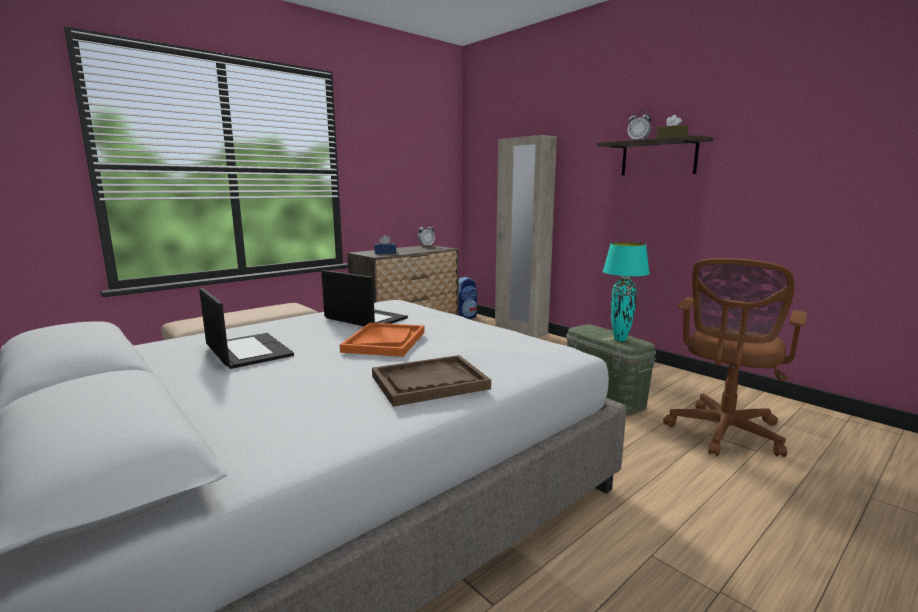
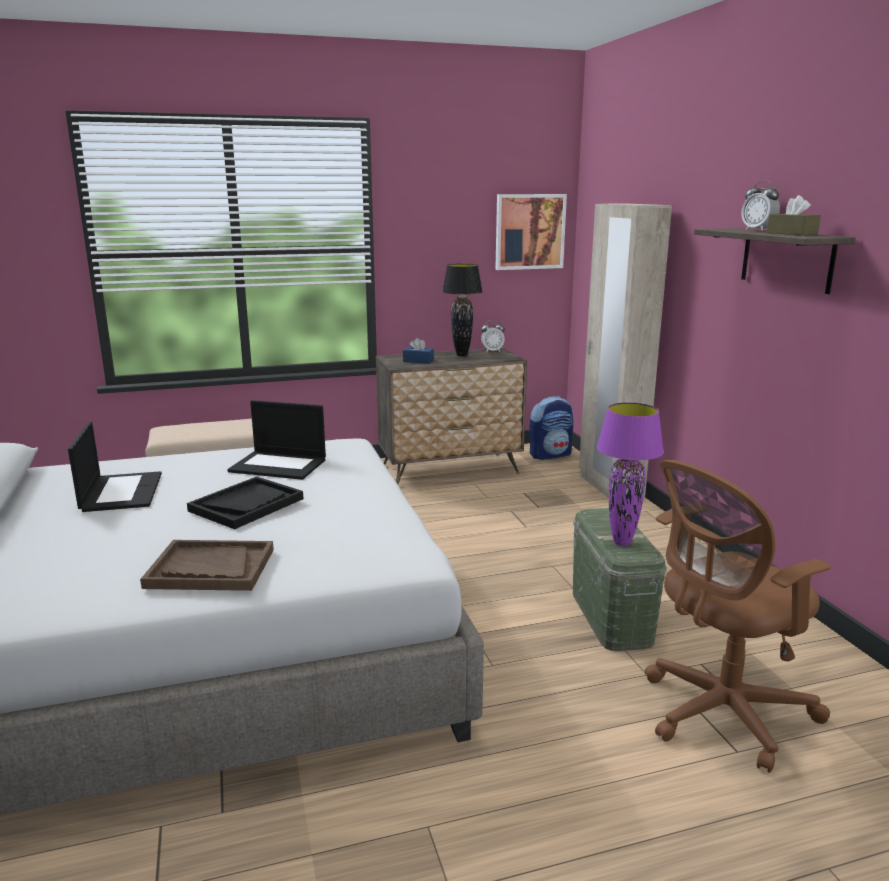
camera: 25 degrees right, 5 degrees up
(364, 318) = (279, 465): laptop -> laptop turned 135 degrees clockwise
(384, 341) = (246, 505): orange tray -> black tray
(410, 249) = (462, 355): none -> black table lamp
(437, 164) = (529, 231): none -> picture
(620, 339) = (622, 542): turquoise table lamp -> purple table lamp

